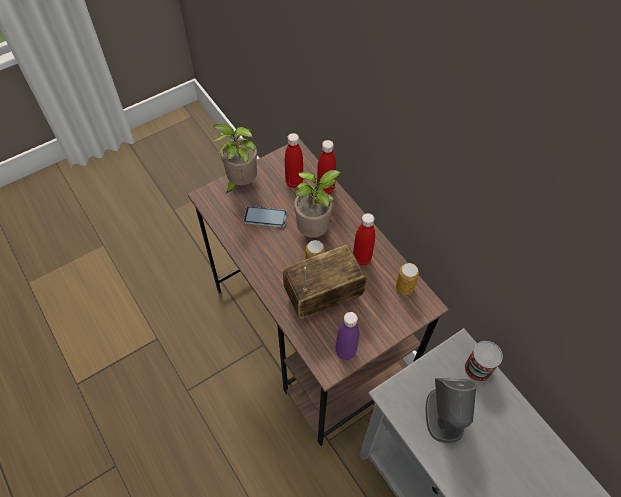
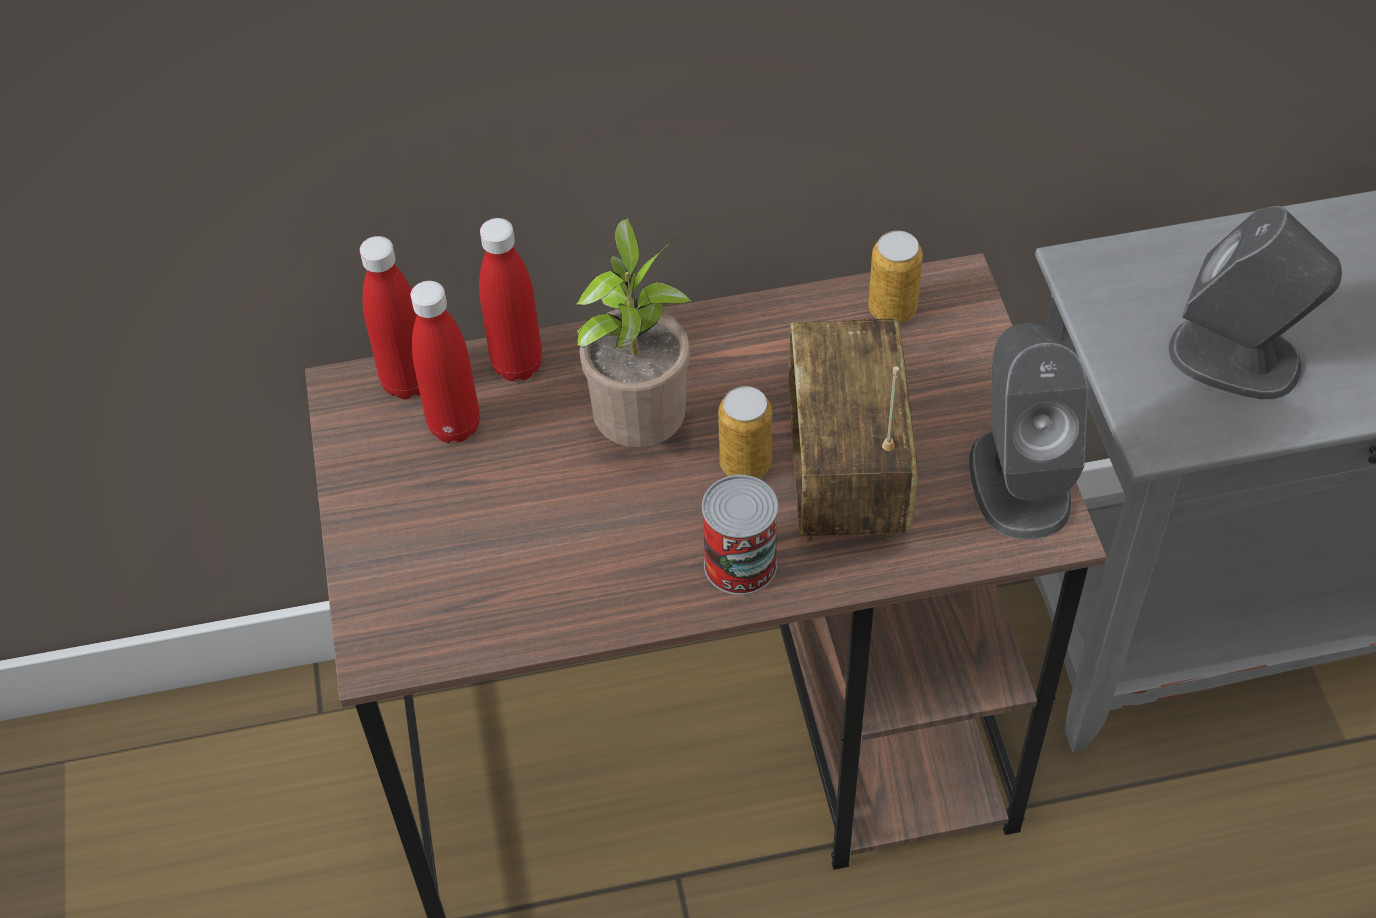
camera: 65 degrees left, 5 degrees down
(240, 183) = (381, 551): potted plant -> none
(265, 217) = (536, 527): phone -> none
(345, 351) = (1019, 480): purple bottle -> grey speaker
(361, 259) = (774, 362): red bottle -> red bottle (407, 382)
(478, 368) = (1144, 261): can -> can (740, 564)

